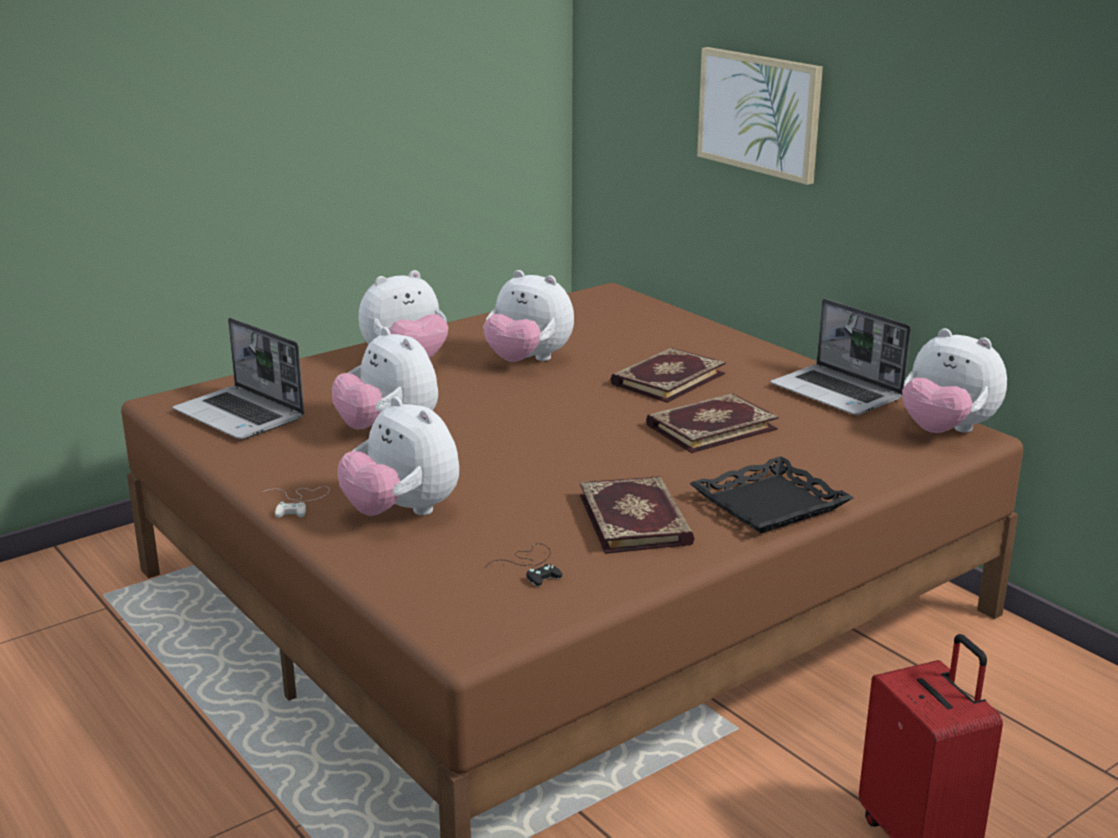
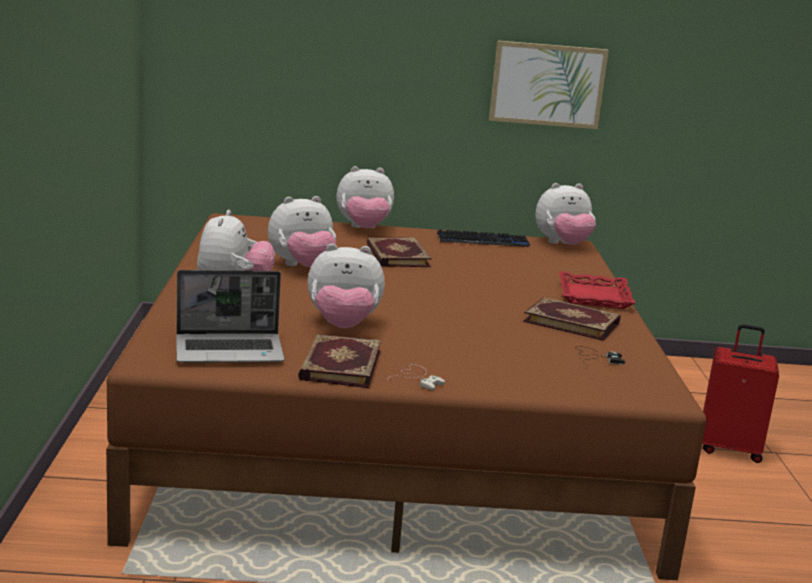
camera: 55 degrees left, 5 degrees down
(402, 512) = (478, 361): plush toy -> plush toy (363, 229)
(710, 426) = (480, 272): book -> book (339, 365)
(759, 113) = (362, 65): picture -> picture (547, 84)
(769, 504) = (593, 296): black tray -> red tray
(838, 393) = (483, 241): laptop -> keyboard

